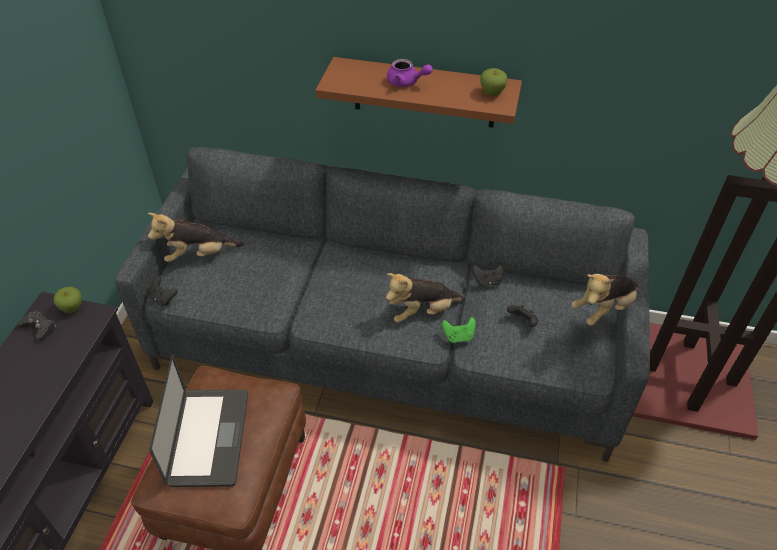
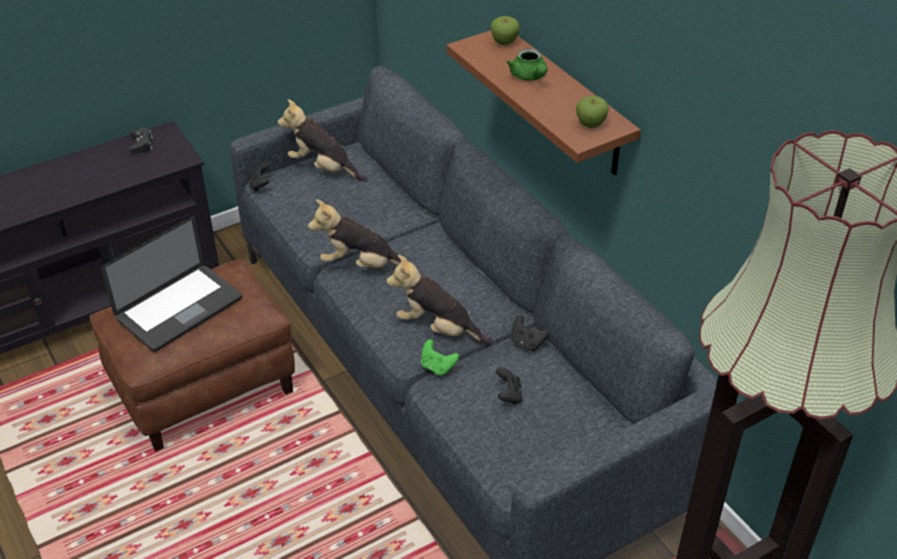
camera: 45 degrees right, 5 degrees down
(72, 308) = (176, 144): apple -> apple (504, 43)
(406, 82) = (529, 77): purple teapot -> green teapot
(603, 309) = (571, 425): plush toy -> plush toy (361, 265)

